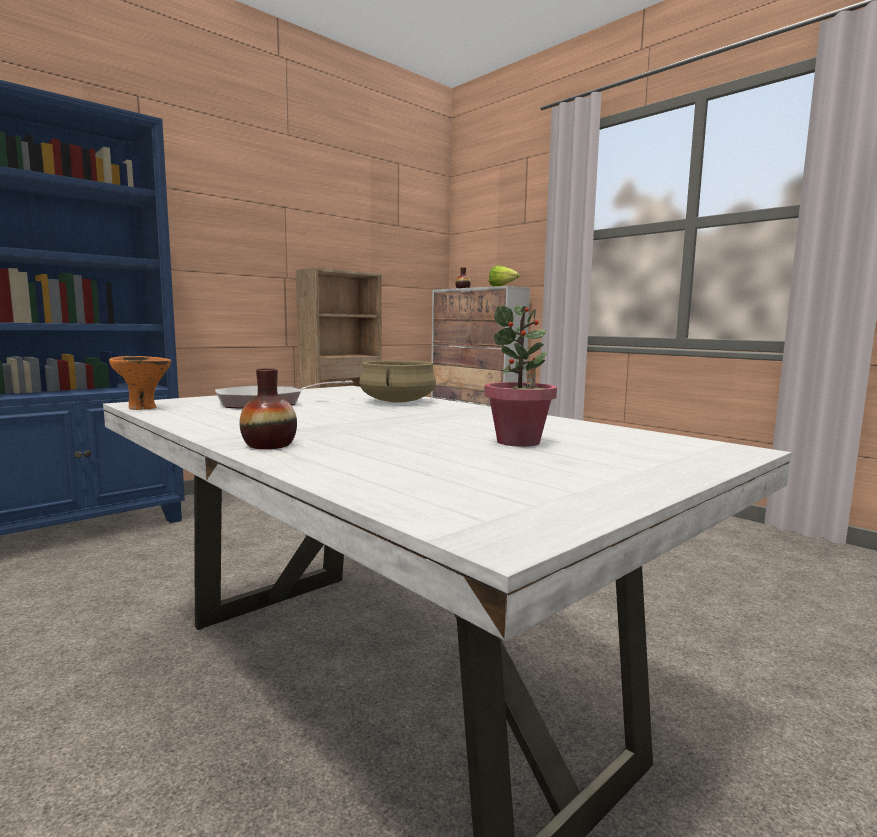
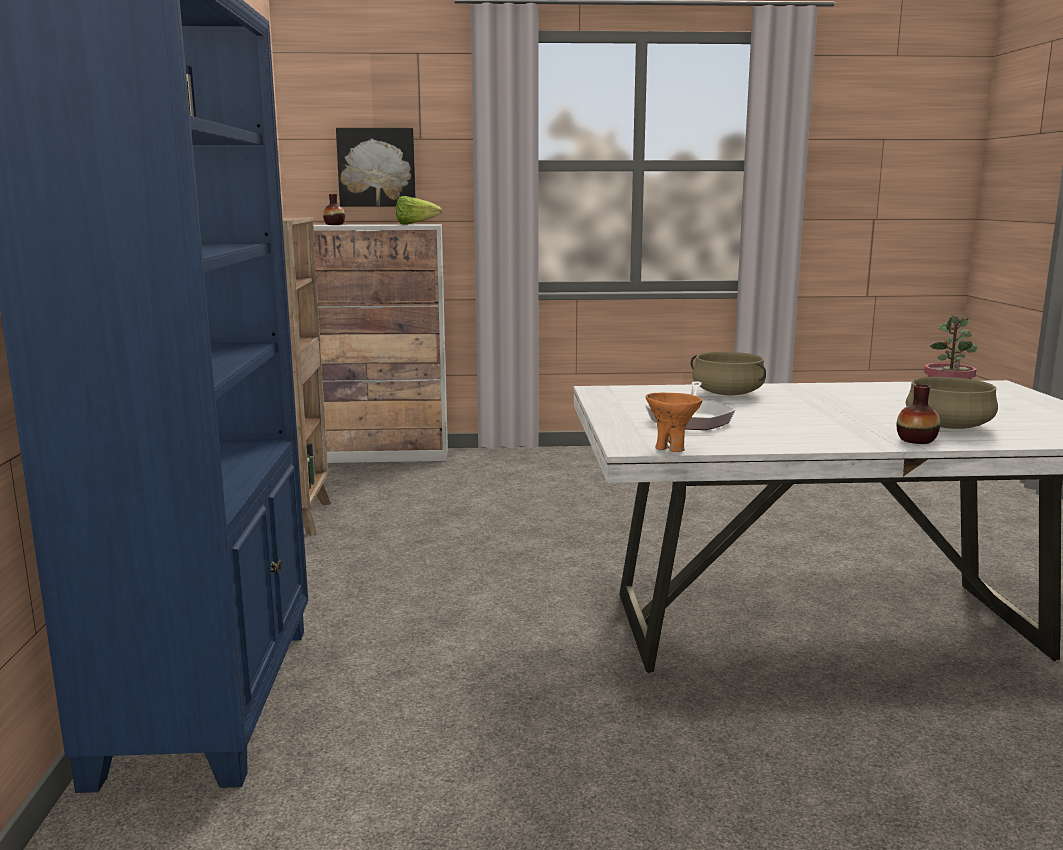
camera: 50 degrees left, 5 degrees up
(376, 449) = (948, 426): none -> beige cooking pot
(496, 247) = (376, 167): none -> picture

